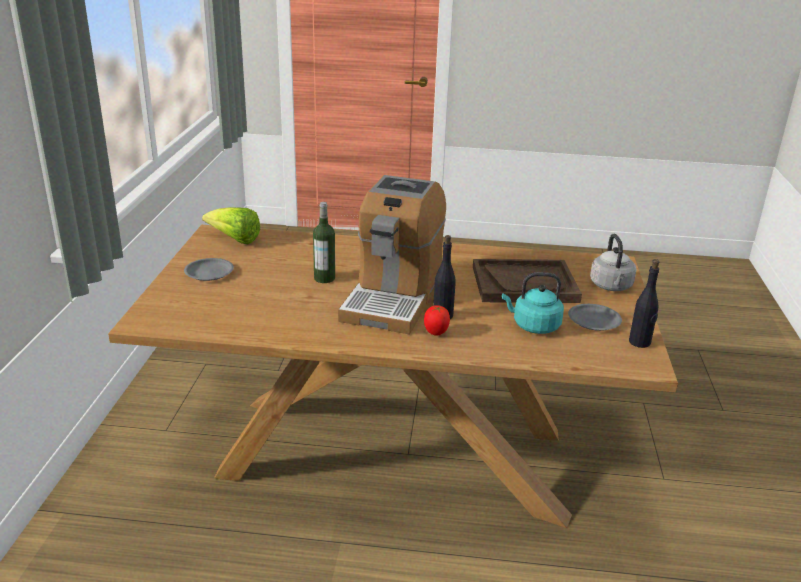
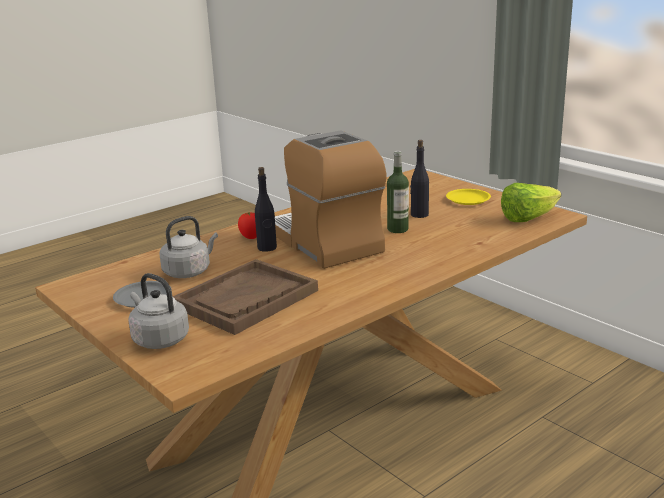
camera: 135 degrees right, 5 degrees down
(209, 273) = (468, 199): grey plate -> yellow plate
(533, 326) = (189, 271): turquoise kettle -> grey kettle
(639, 342) = (86, 299): black bottle -> black bottle (419, 215)

